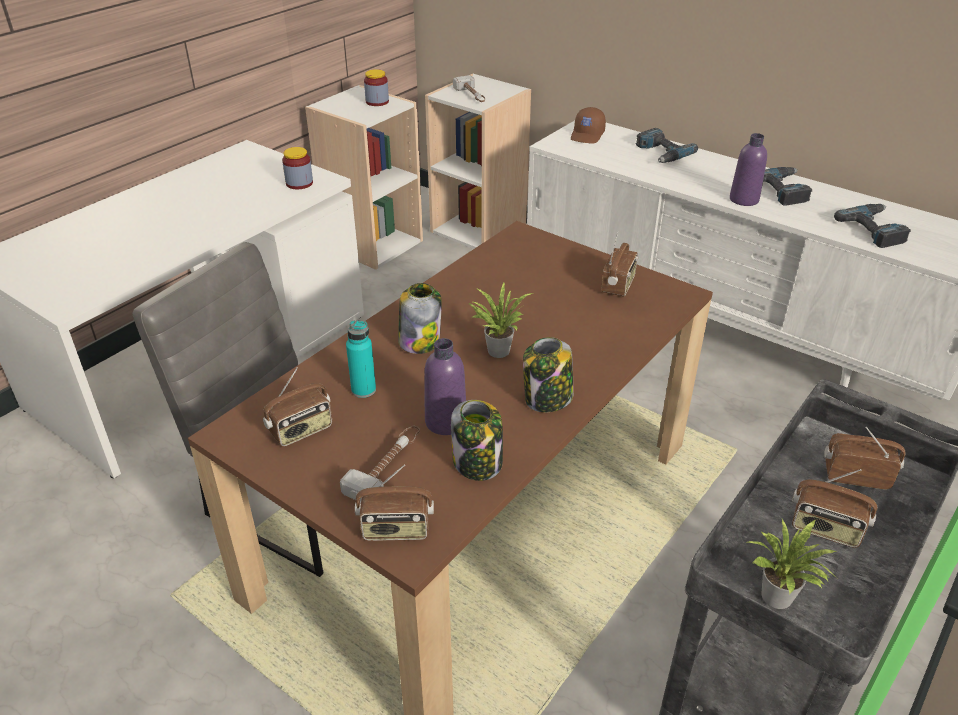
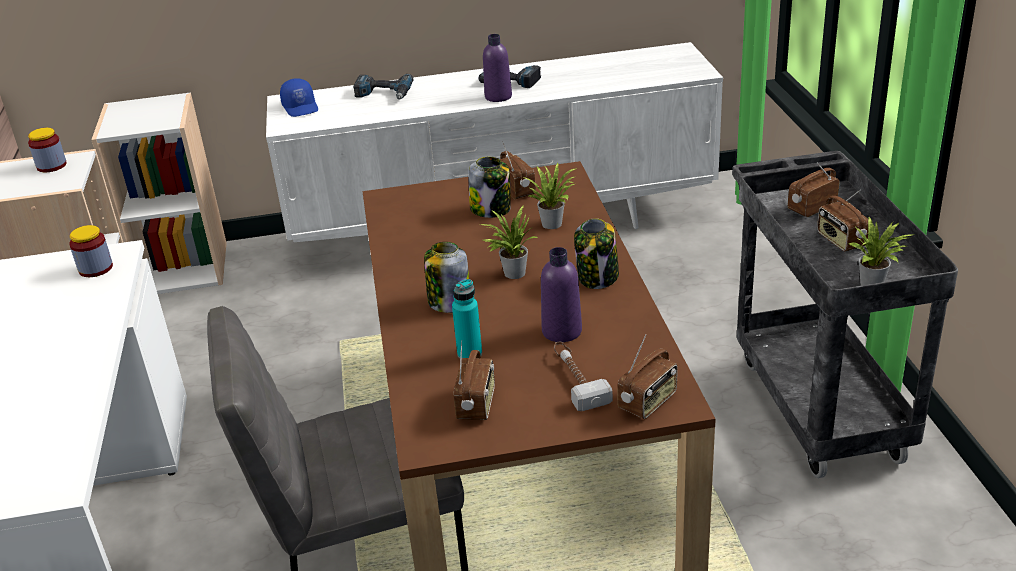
camera: 45 degrees left, 5 degrees down
(472, 96) = (144, 120): hammer -> none
(478, 463) = (625, 336): jar -> jar (491, 209)
(588, 135) = (301, 107): brown cap -> blue cap
(597, 330) = (553, 223): none -> potted plant
(825, 529) = (840, 241): radio -> radio turned 90 degrees clockwise
(875, 229) = (607, 76): power drill -> none

